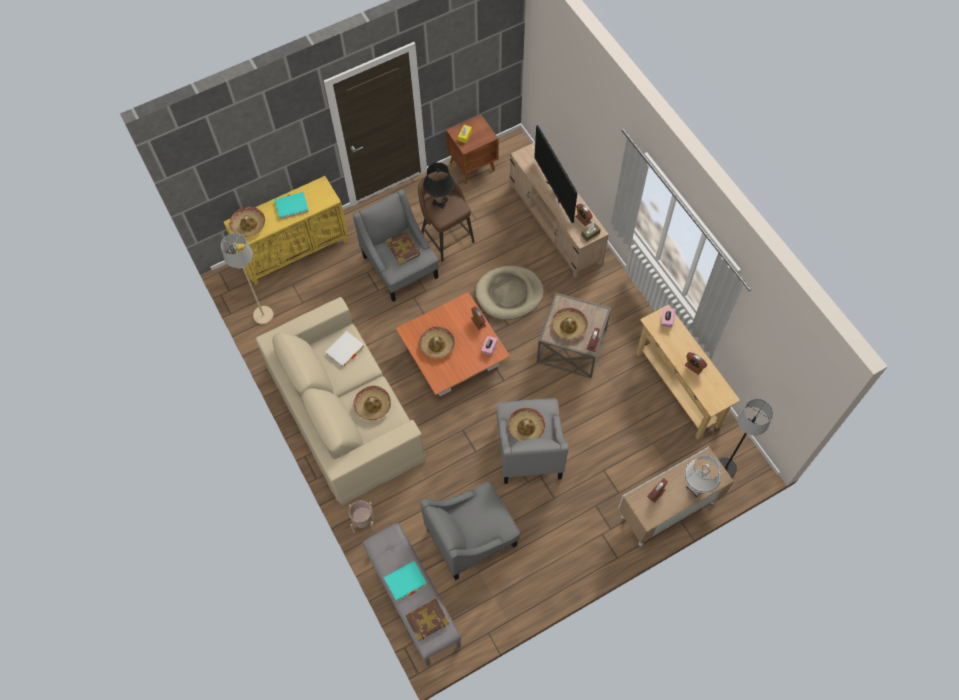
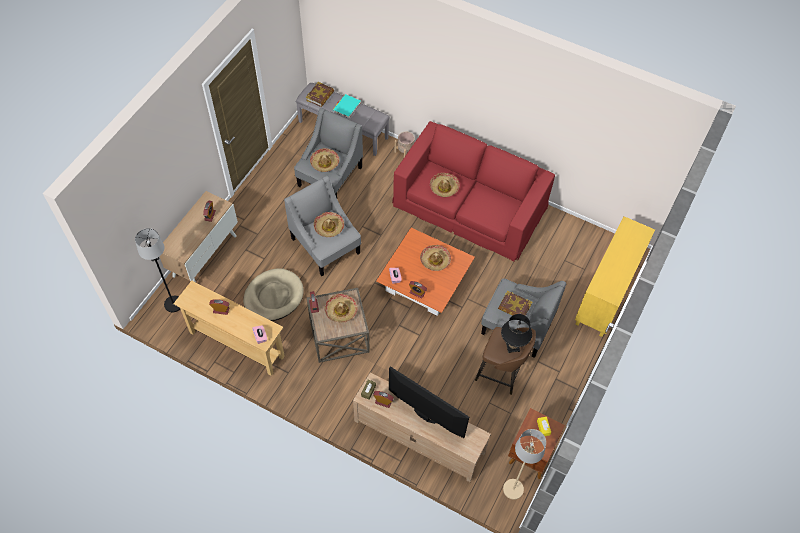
camera: 145 degrees right, 5 degrees down
(248, 225) = (634, 236): hat -> hat (324, 163)
(263, 315) = (582, 237): beige floor lamp -> beige floor lamp (513, 489)
(291, 206) = (618, 267): turquoise book -> none
(344, 412) = (470, 205): beige sofa -> red sofa
(345, 350) = (493, 211): white book -> none
(509, 294) = (415, 350): beige dog bed -> beige dog bed (273, 296)
(695, 487) = (183, 232): white table lamp -> none

